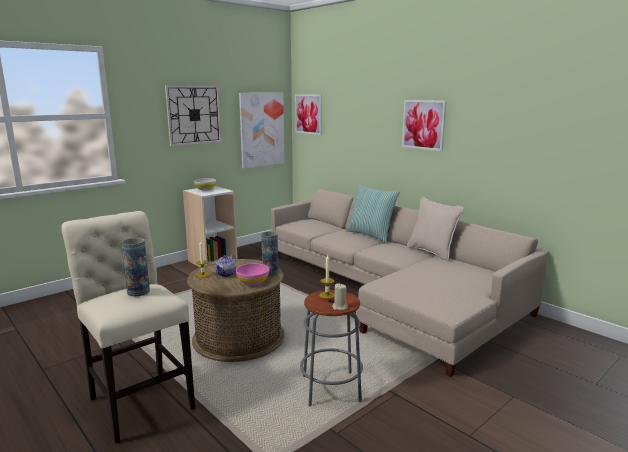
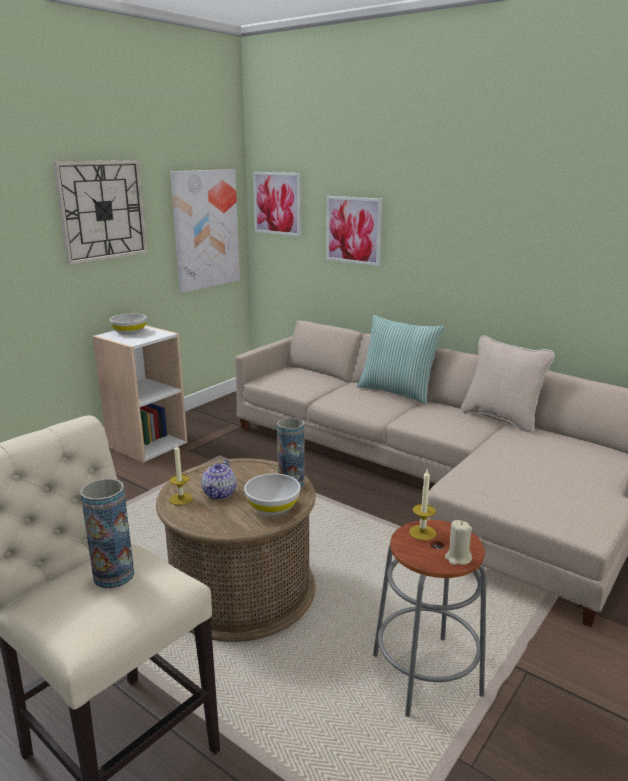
camera: 10 degrees left, 5 degrees up
(253, 282) = (272, 507): pink bowl -> white bowl
(423, 124) = (477, 223): picture -> picture (353, 230)

